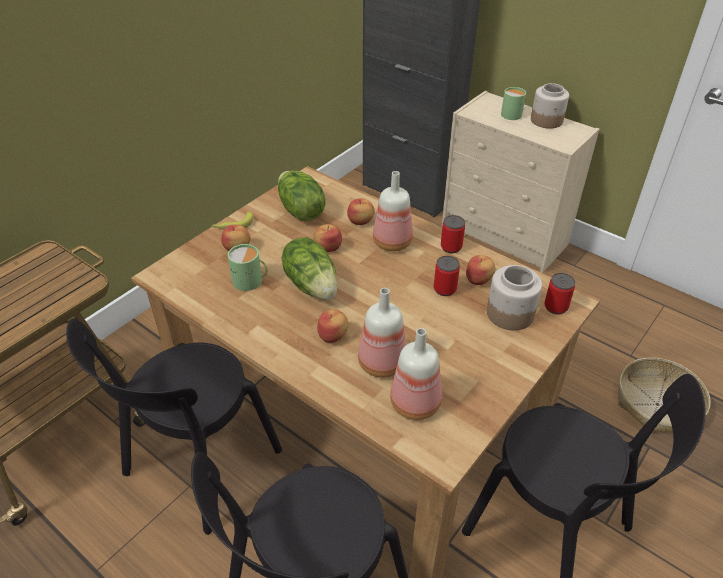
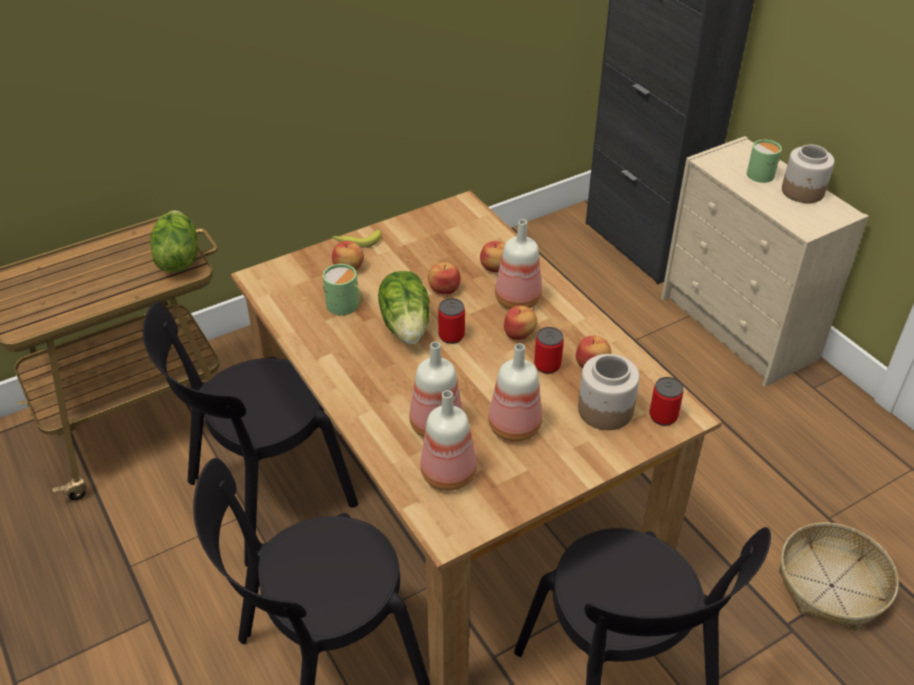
camera: 20 degrees right, 0 degrees up
(300, 211) = (435, 241): lettuce -> lettuce (177, 259)
(333, 335) = (401, 383): apple -> apple (520, 334)
(447, 348) = (513, 427): none -> bottle
(451, 247) = (581, 320): can -> can (451, 336)

